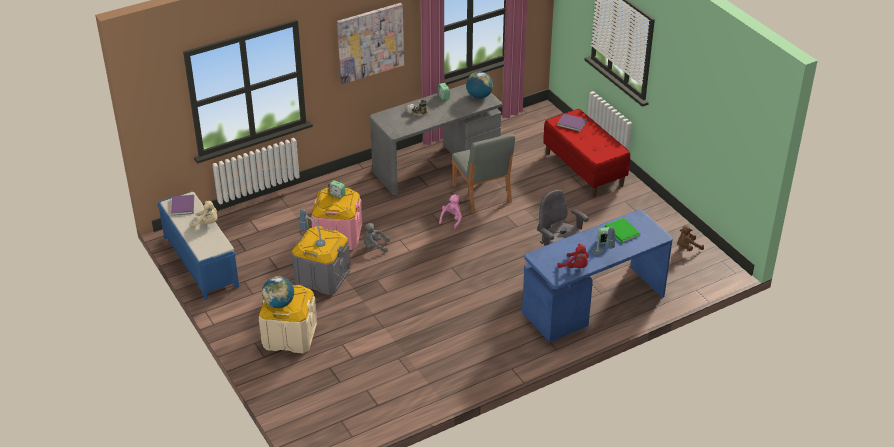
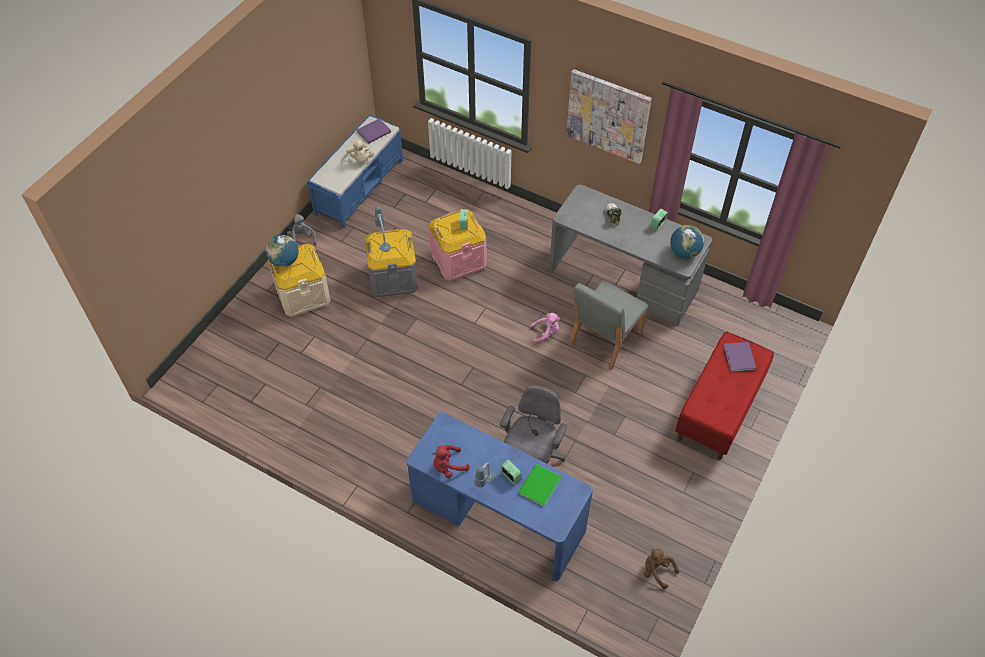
camera: 60 degrees right, 15 degrees up
(375, 246) = (462, 294): grey plush toy -> grey plush toy (302, 238)
(575, 267) = (448, 467): red plush toy -> red plush toy turned 60 degrees clockwise

